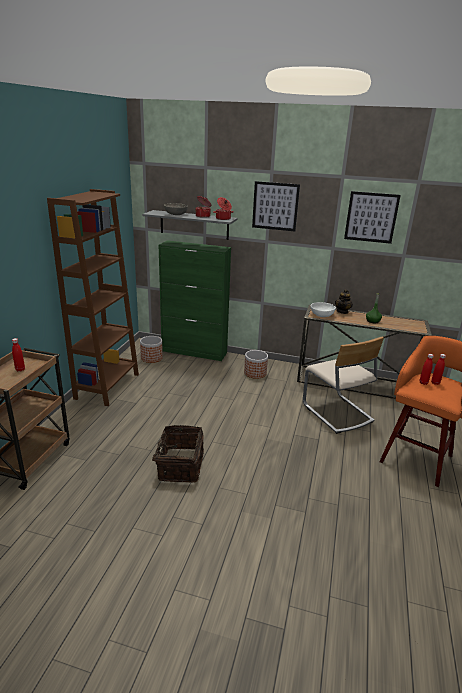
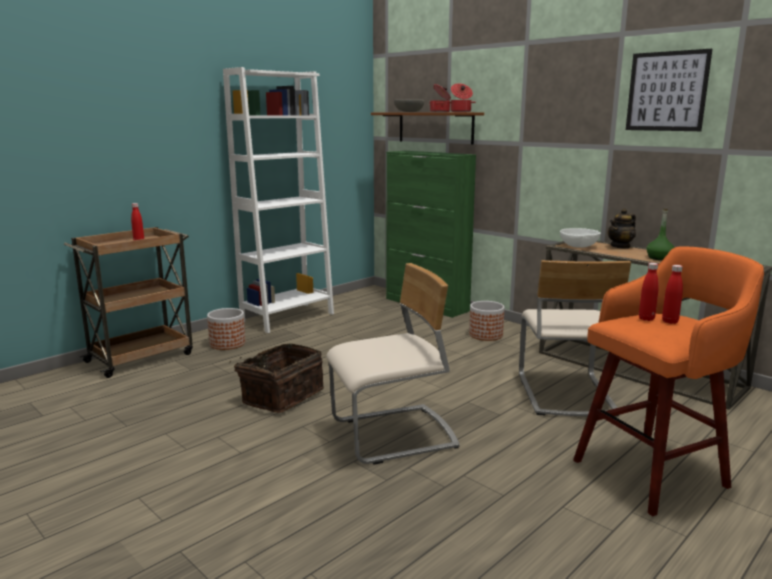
camera: 30 degrees right, 10 degrees down
(107, 386) = (287, 317): brown bookcase -> white bookcase
(152, 358) = (367, 302): planter -> planter (228, 343)
(194, 225) = (435, 127): grey shelf -> brown shelf
(275, 206) = (530, 90): picture -> none
(279, 476) = (394, 436): none -> beige chair

